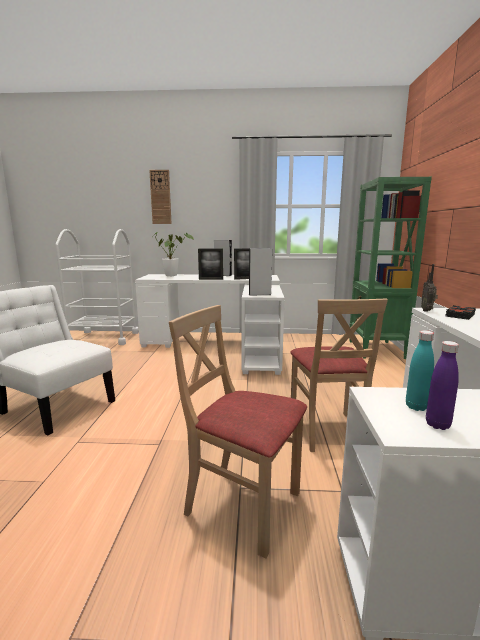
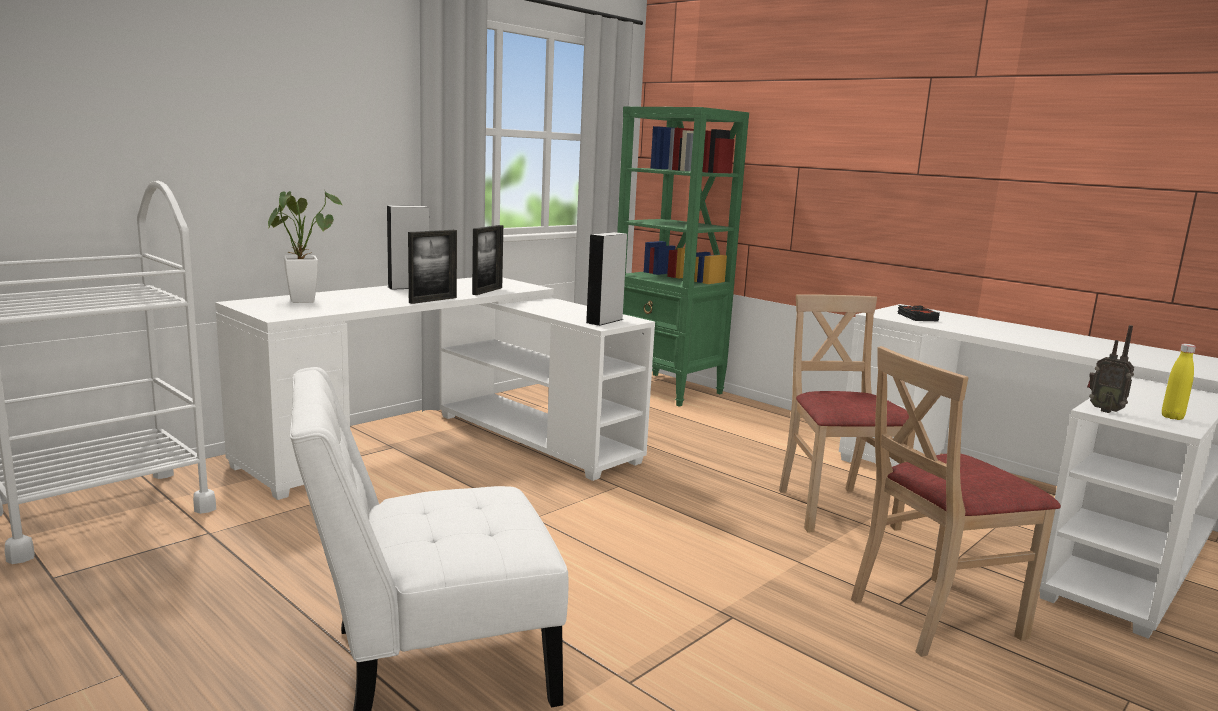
camera: 50 degrees left, 0 degrees up
(160, 197) = (222, 91): wall clock -> none
(327, 430) = (834, 509): beige chair -> beige chair turned 135 degrees counterclockwise
(416, 407) = (1134, 410): turquoise bottle -> none
(427, 311) = (880, 316): radio -> radio (1104, 410)
(437, 425) = (1172, 417): purple bottle -> yellow bottle

